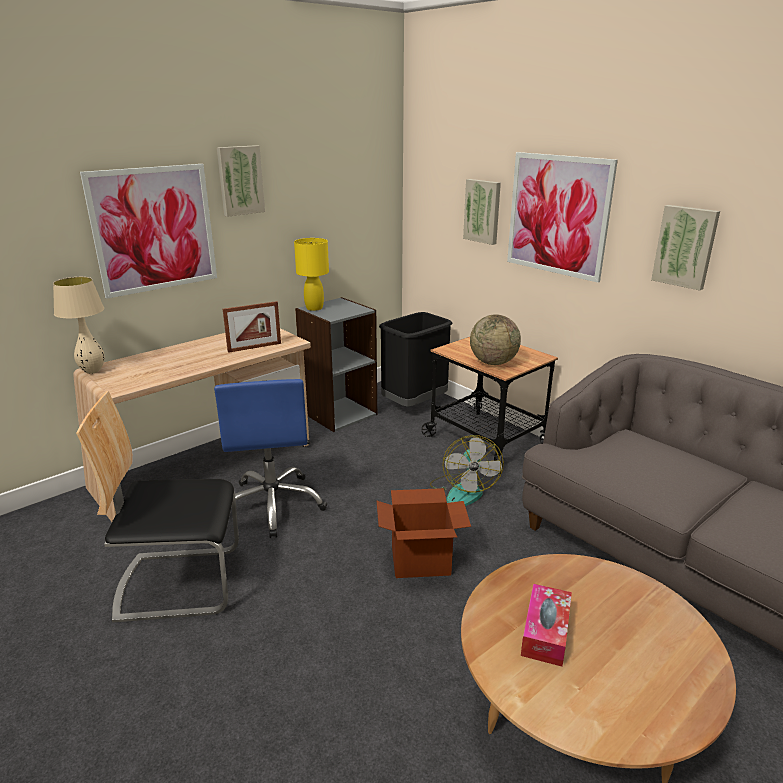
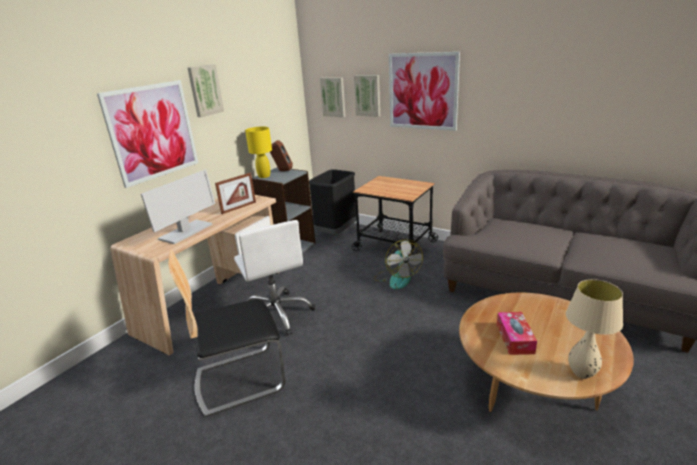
camera: 15 degrees left, 0 degrees up
(93, 371) = (127, 243): beige table lamp -> beige table lamp (582, 374)
(168, 369) = (186, 232): none -> monitor
(273, 505) = (277, 314): blue office chair -> white office chair
(342, 304) = (282, 171): none -> brown speaker
(421, 561) = (395, 326): cardboard box -> none
(493, 363) = (398, 192): globe -> none
(685, 246) = (510, 100): picture -> picture (333, 97)

